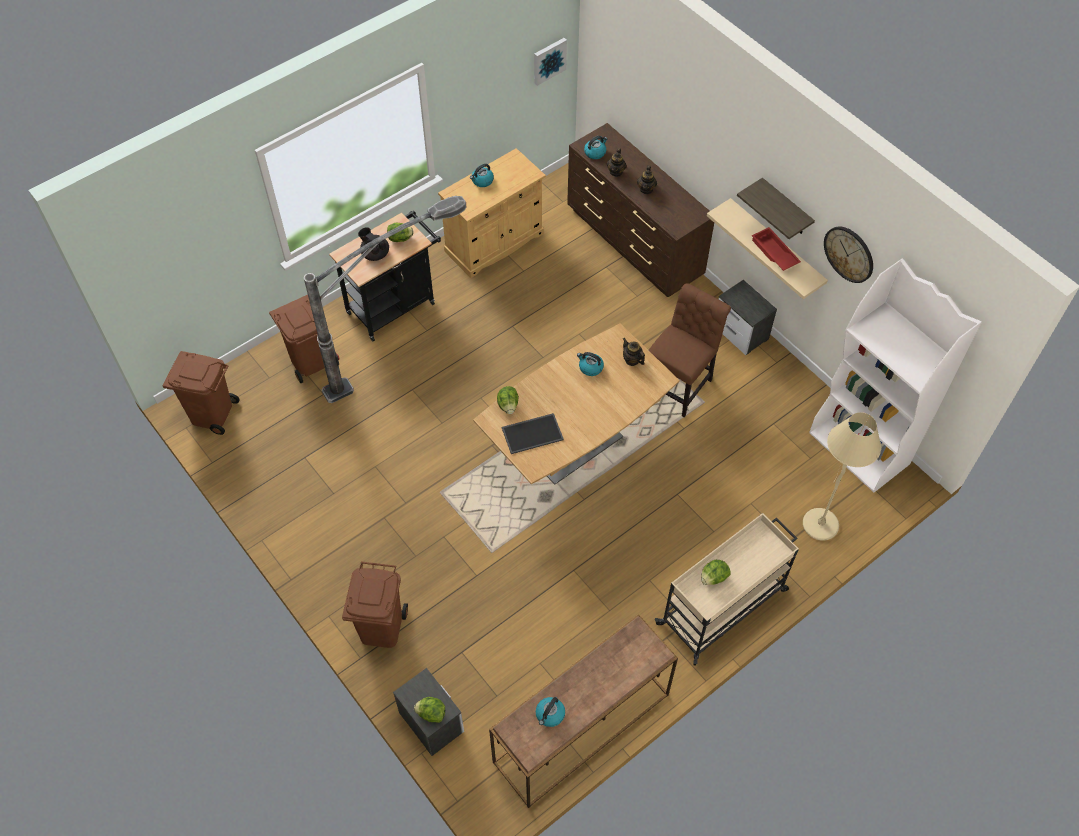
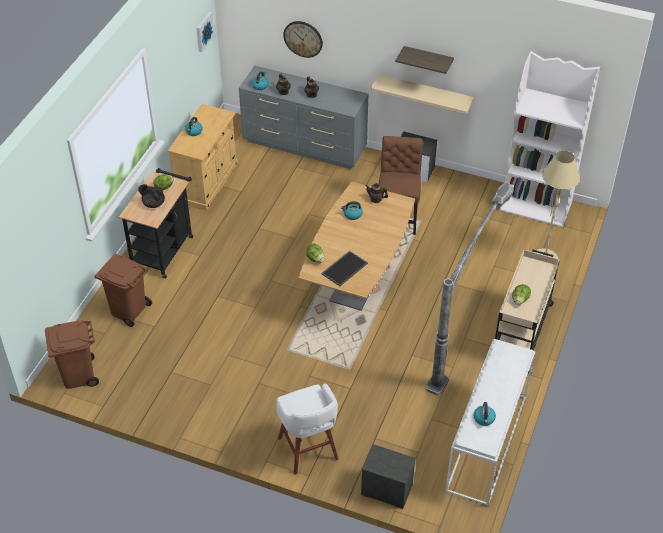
camera: 30 degrees left, 10 degrees down
(380, 627) = (308, 450): brown trash can -> white stool
(400, 362) = (196, 283): floor lamp -> floor lamp (462, 343)
(431, 713) = (397, 468): lettuce -> none
(581, 730) = (487, 444): brown console table -> white console table
(634, 243) = (305, 145): brown dresser -> grey dresser
(773, 253) = (430, 94): red tray -> none
(849, 254) = (487, 69): wall clock -> wall clock (303, 38)

